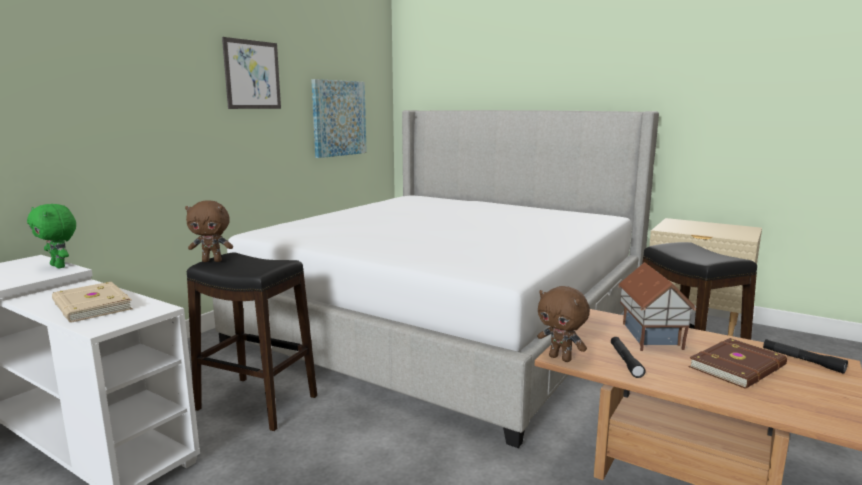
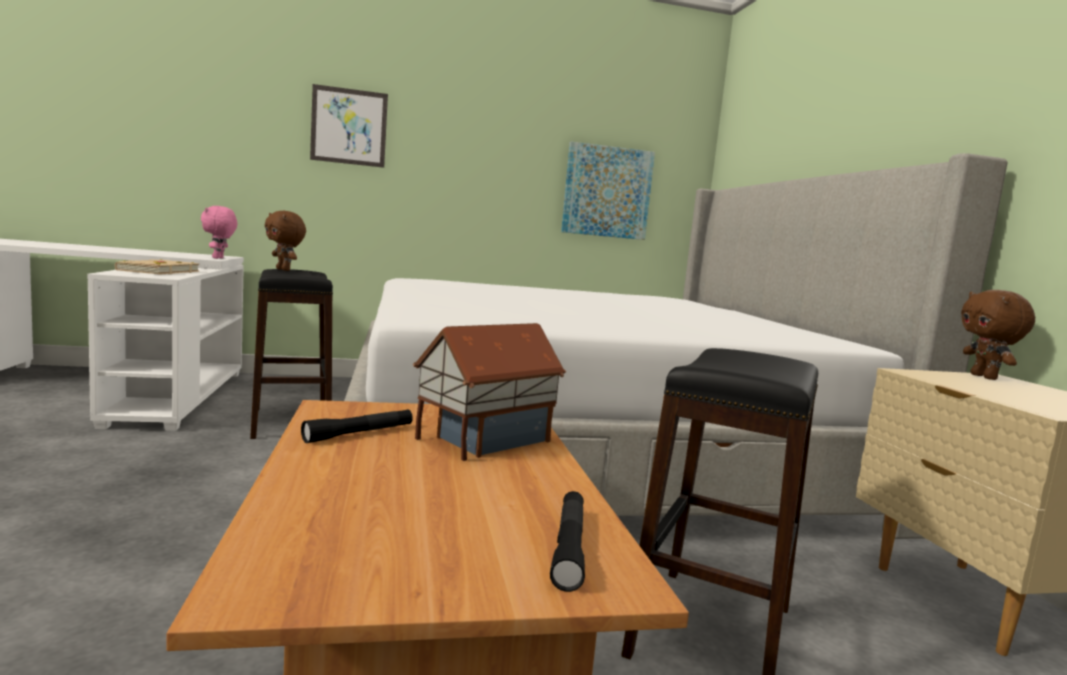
camera: 45 degrees right, 5 degrees down
(59, 266) = (219, 258): green plush toy -> pink plush toy
(252, 75) = (487, 131): picture -> picture (349, 126)
(561, 358) = (323, 407): brown plush toy -> brown plush toy (985, 377)
(739, 367) = (444, 497): brown book -> none

